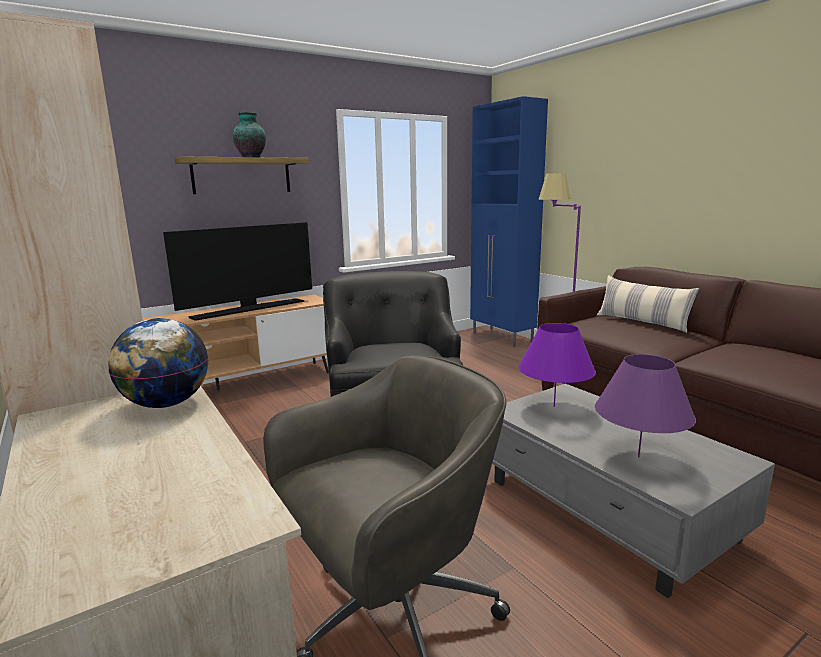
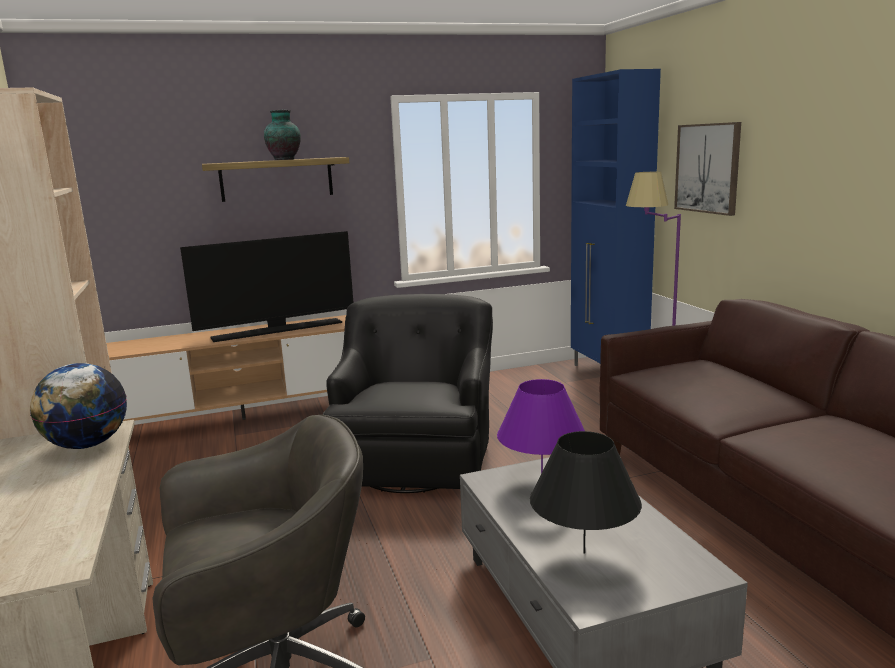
camera: 15 degrees right, 0 degrees up
(591, 173) = (708, 168): none -> picture
(638, 457) = (584, 553): purple table lamp -> black table lamp
(642, 322) = (730, 376): pillow -> none

